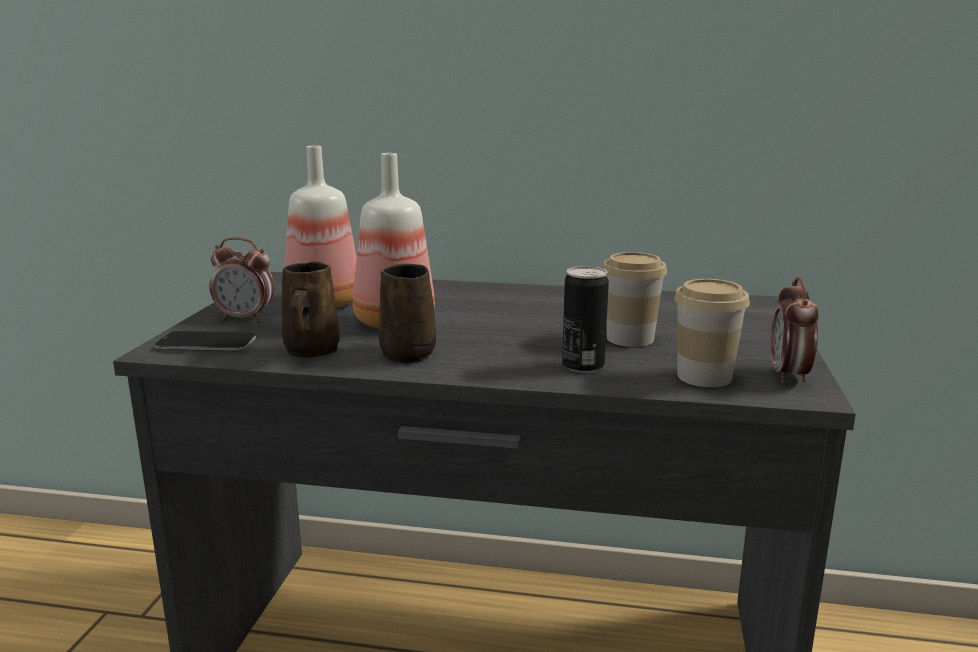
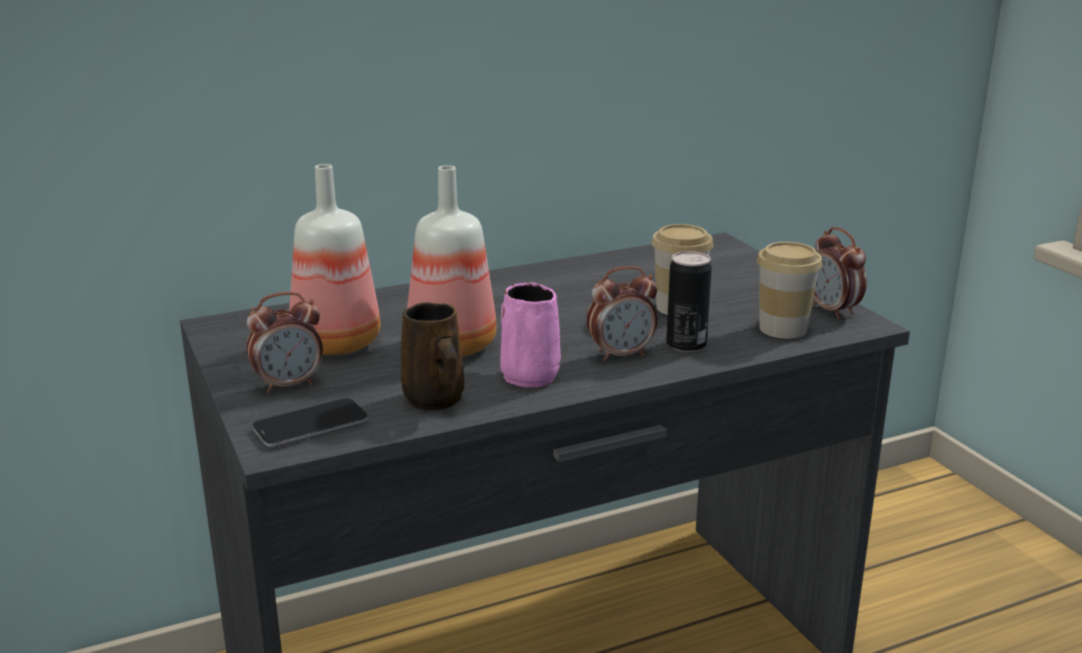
camera: 35 degrees left, 5 degrees up
(409, 353) = (528, 375): brown mug -> pink mug
(511, 358) = (621, 355): none -> alarm clock

